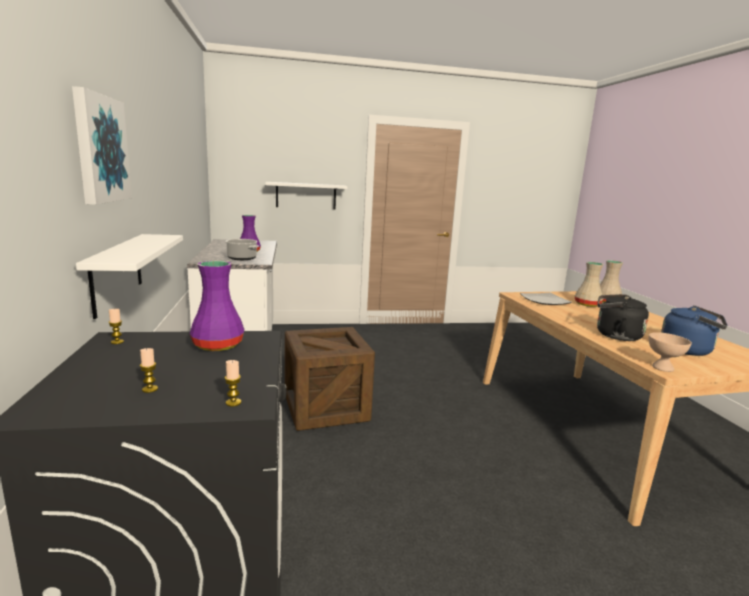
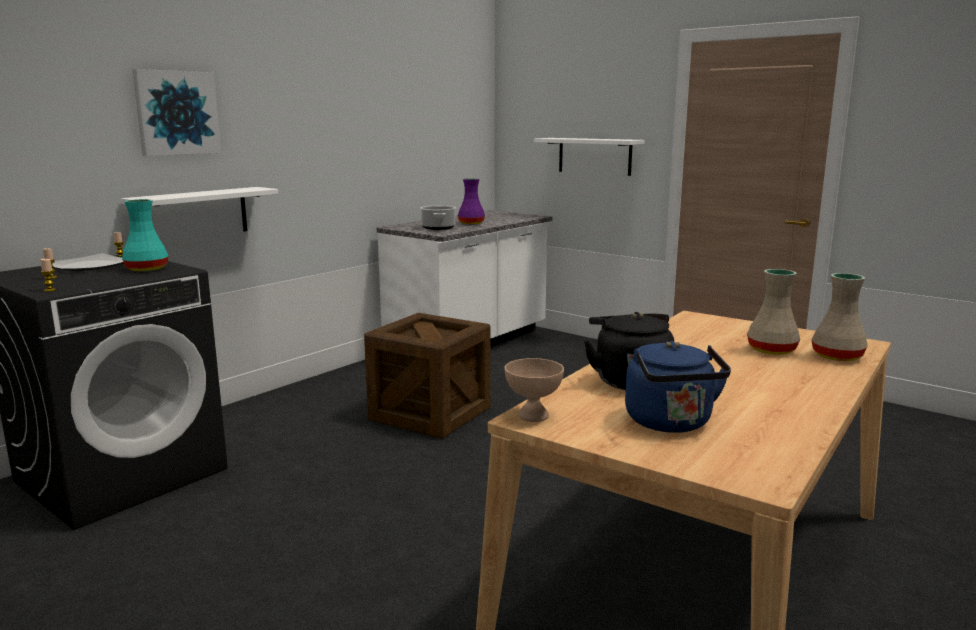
camera: 50 degrees right, 0 degrees up
(219, 345) = (148, 269): purple vase -> turquoise vase
(544, 300) = (713, 331): plate -> plate (90, 266)

